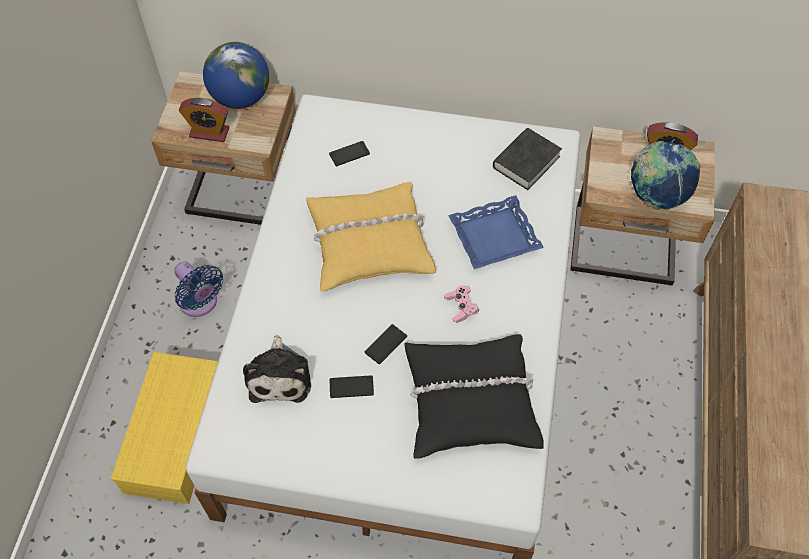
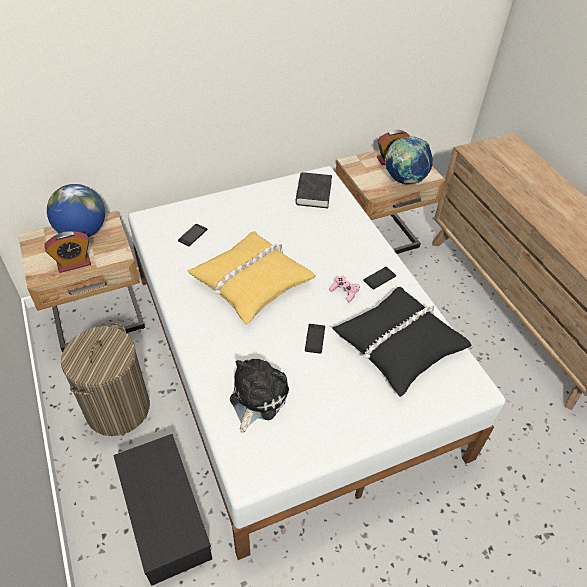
camera: 35 degrees left, 10 degrees down
(174, 433) = (163, 513): yellow storage box -> black storage box
(200, 303) = (118, 408): blue fan -> laundry basket
(280, 375) = (256, 398): plush toy -> plush toy turned 120 degrees counterclockwise
(351, 387) = (314, 378): phone -> phone (379, 278)
(494, 236) = (329, 242): blue tray -> none

